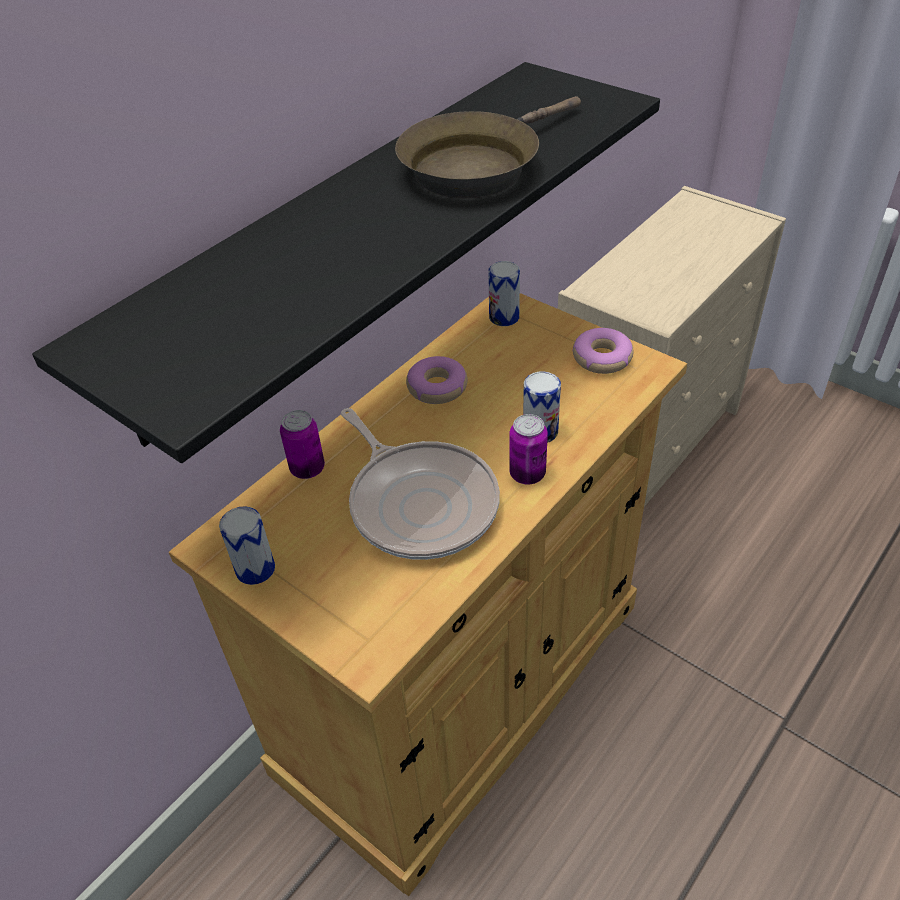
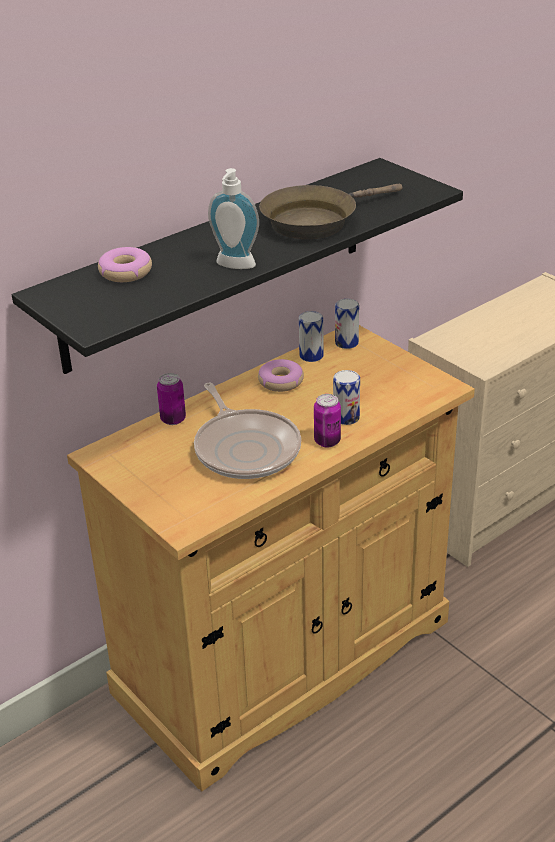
camera: 10 degrees right, 10 degrees down
(255, 569) = (122, 471): can -> can (311, 355)
(383, 257) = (234, 266): none -> soap dispenser
(601, 358) = (410, 377): donut -> donut (125, 272)

